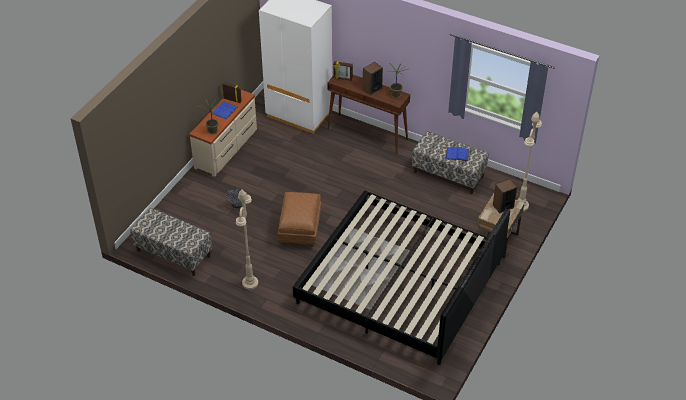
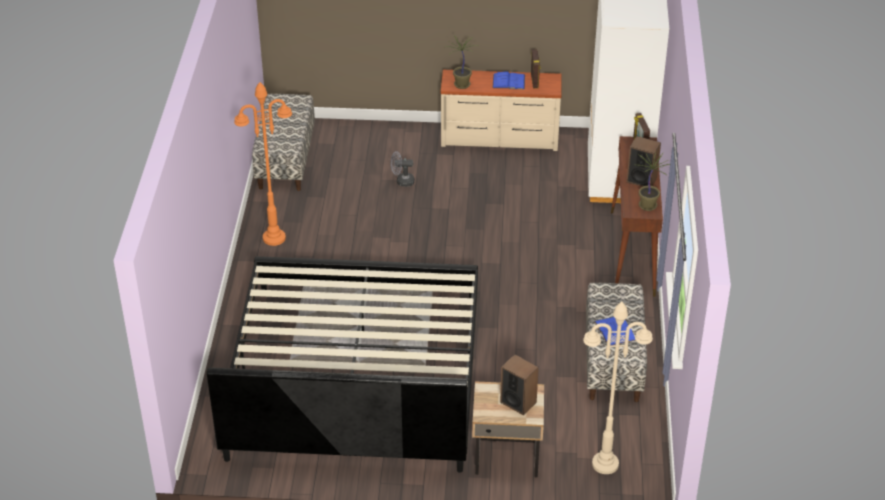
camera: 65 degrees right, 5 degrees down
(250, 283) = (274, 238): beige floor lamp -> orange floor lamp
(300, 229) = (396, 249): brown ottoman -> none

